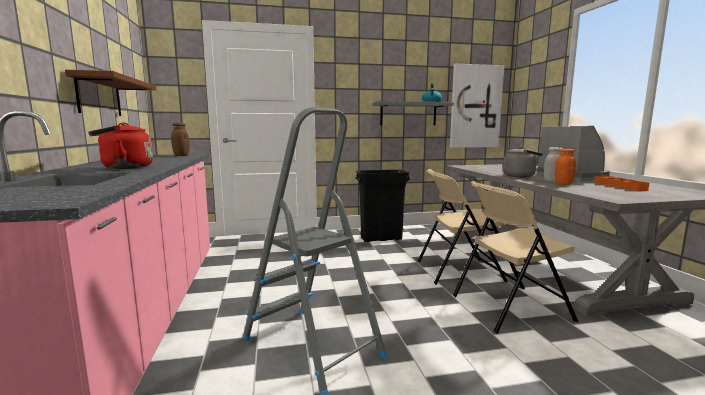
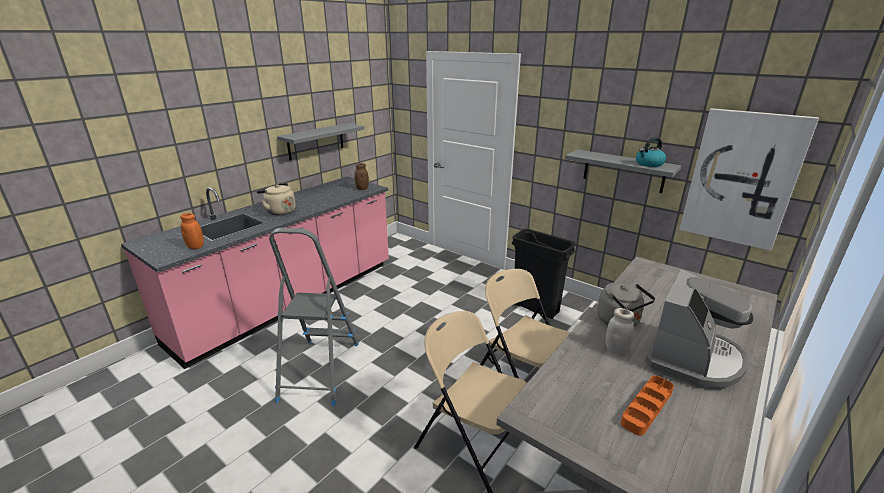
camera: 50 degrees right, 15 degrees up
(99, 96) = (316, 141): brown shelf -> grey shelf
(124, 167) = (279, 211): red kettle -> beige kettle
(563, 184) = (597, 361): orange jar -> orange jar (195, 247)

